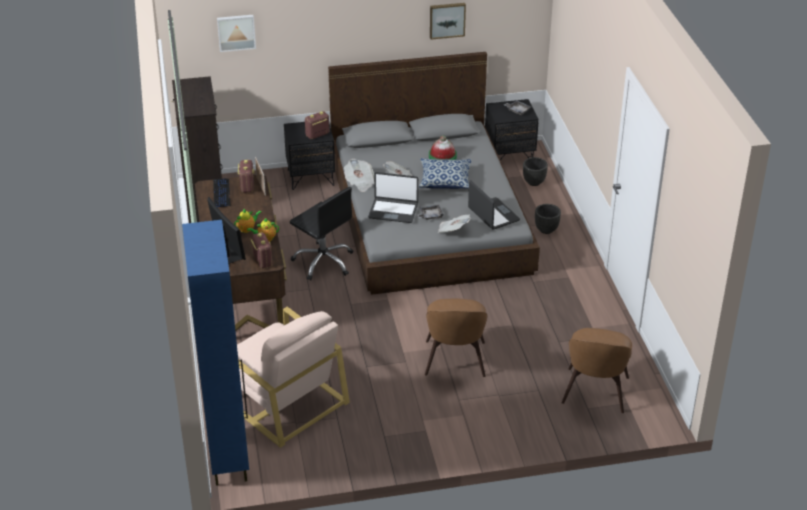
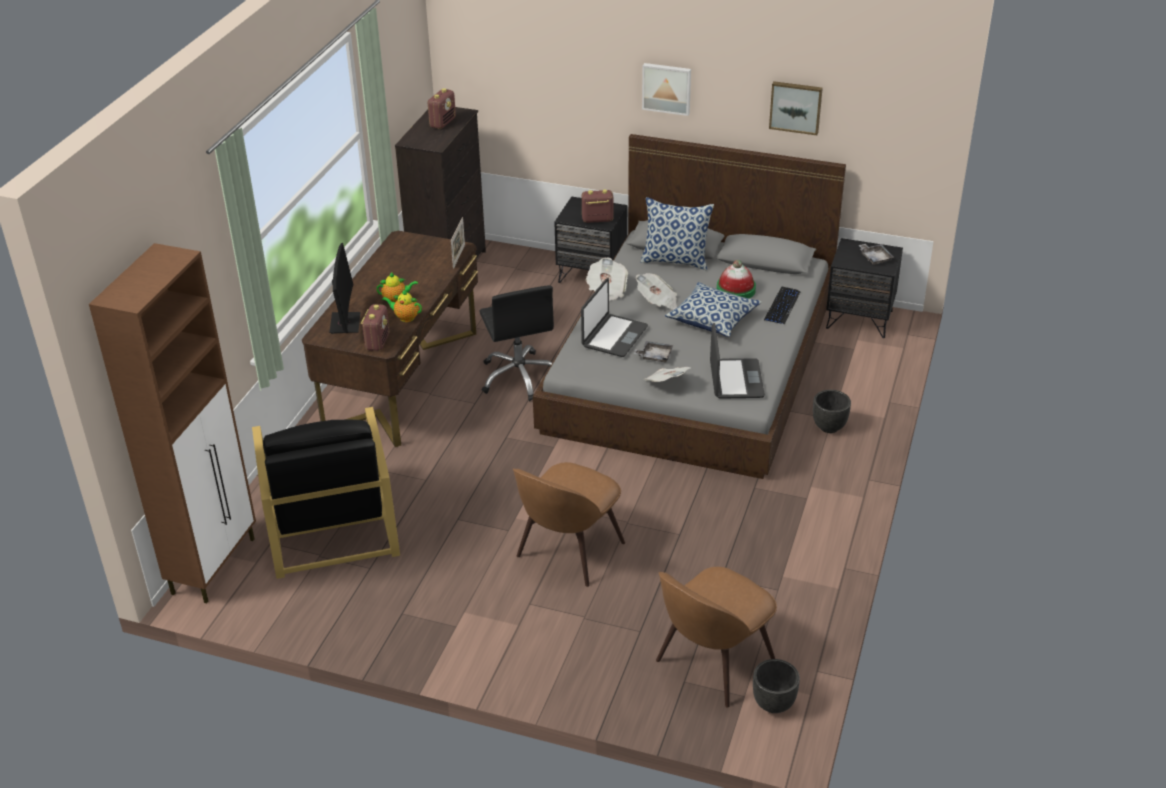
camera: 30 degrees right, 0 degrees up
(221, 193) = (408, 251): keyboard -> keyboard (782, 306)
(228, 455) = (214, 565): blue cabinet -> brown cabinet
(236, 32) = (520, 61): picture -> picture (667, 88)
(247, 186) = (444, 252): radio -> radio (442, 123)
(284, 400) = (331, 524): beige armchair -> black armchair
(387, 149) = (676, 261): none -> pillow
(393, 211) = (614, 336): laptop -> laptop turned 105 degrees counterclockwise
(534, 182) = (864, 362): black planter -> black planter (774, 704)

